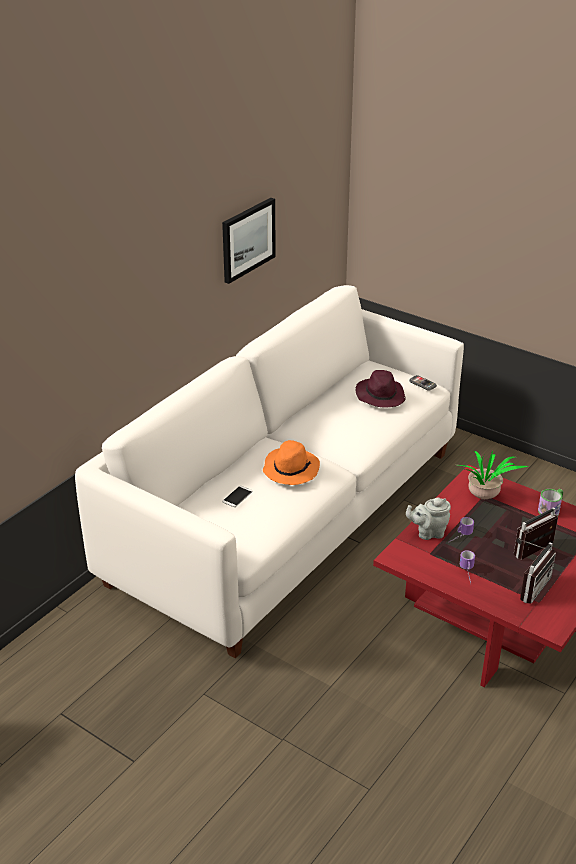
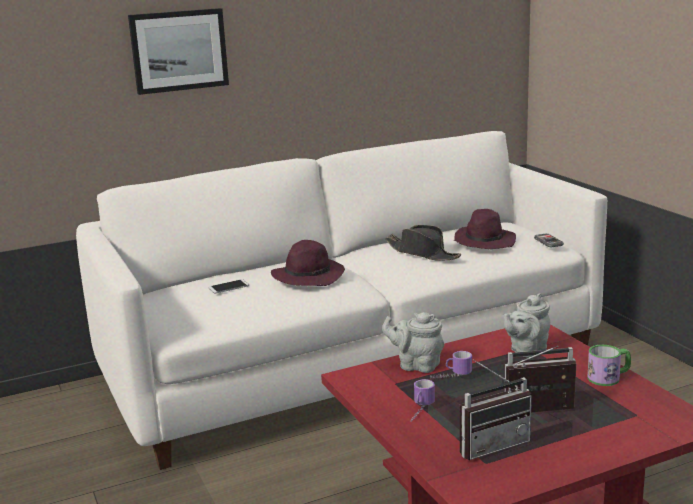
camera: 30 degrees right, 15 degrees down
(247, 239) = (358, 45): picture -> picture (179, 50)
(290, 469) = (309, 276): orange hat -> purple hat
(346, 419) = (422, 253): none -> black hat
(484, 498) = (526, 350): potted plant -> grey teapot

